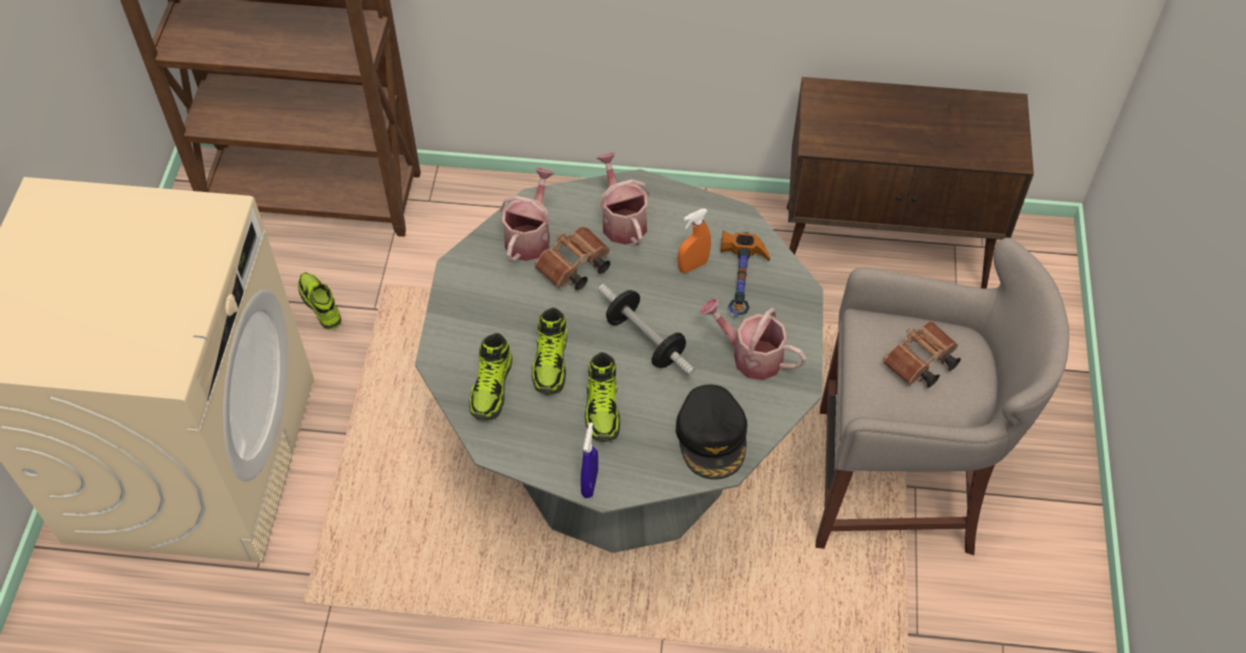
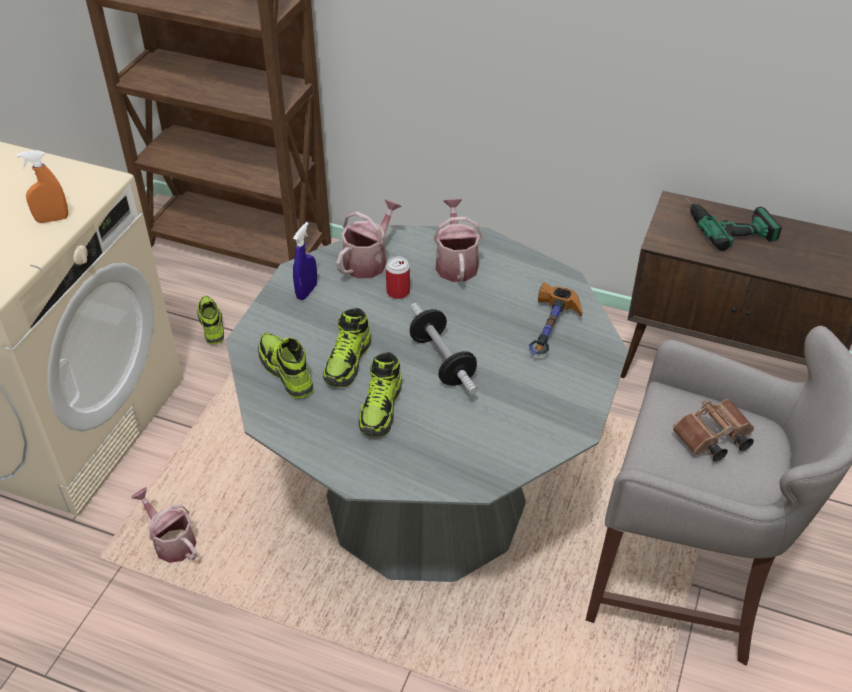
camera: 15 degrees right, 10 degrees down
(492, 388) = (286, 372): shoe -> shoe turned 120 degrees clockwise
(573, 269) = (398, 292): brown binoculars -> can
(589, 483) = (343, 470): blue spray bottle -> blue spray bottle (307, 291)
(693, 265) = (509, 309): orange spray bottle -> orange spray bottle (52, 219)
(712, 437) = (477, 455): black cap -> none
(750, 356) = (539, 393): watering can -> watering can (171, 542)
(876, 105) = (726, 222): none -> power drill

